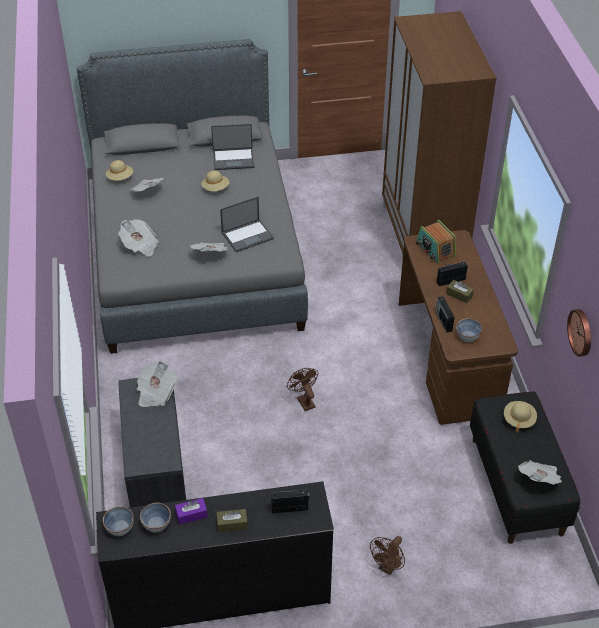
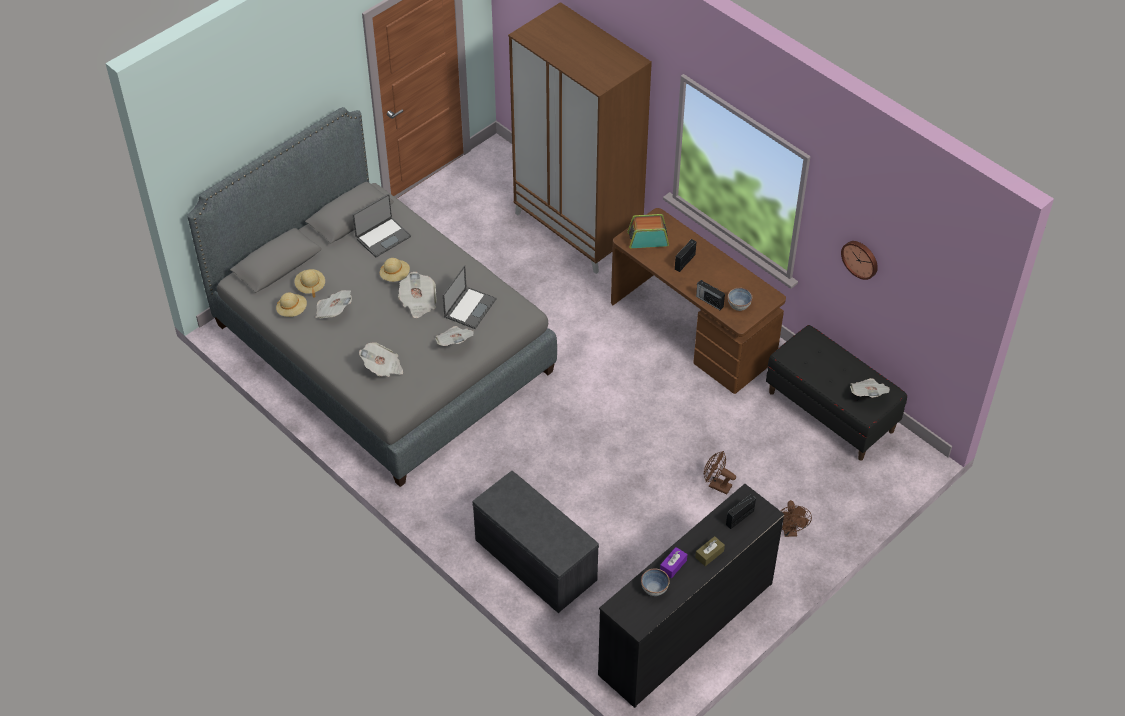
camera: 35 degrees left, 5 degrees up
(119, 527) = (629, 608): bowl -> none
(156, 393) = (516, 493): newspaper -> newspaper (418, 302)
(304, 400) = (608, 434): brown fan -> brown fan (716, 485)
(435, 249) = (647, 239): radio -> radio turned 150 degrees clockwise
(459, 295) = (702, 271): brown tissue box -> none
(519, 419) = (816, 355): beige hat -> beige hat (310, 286)

